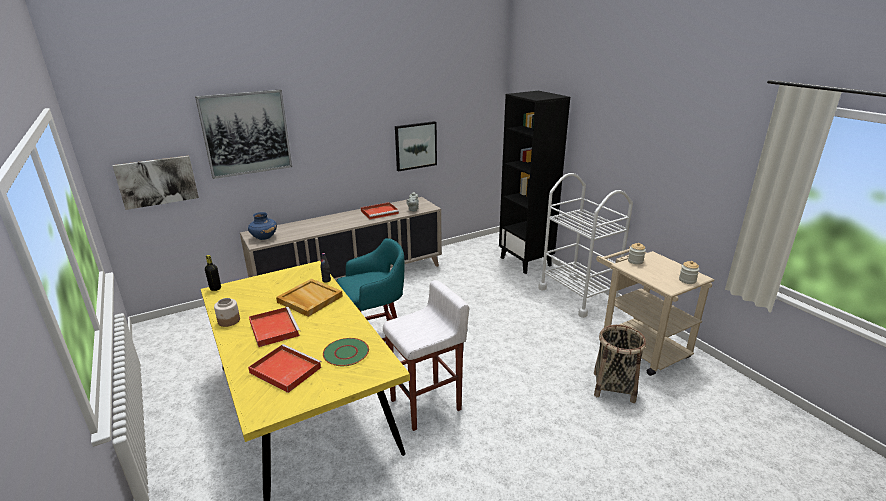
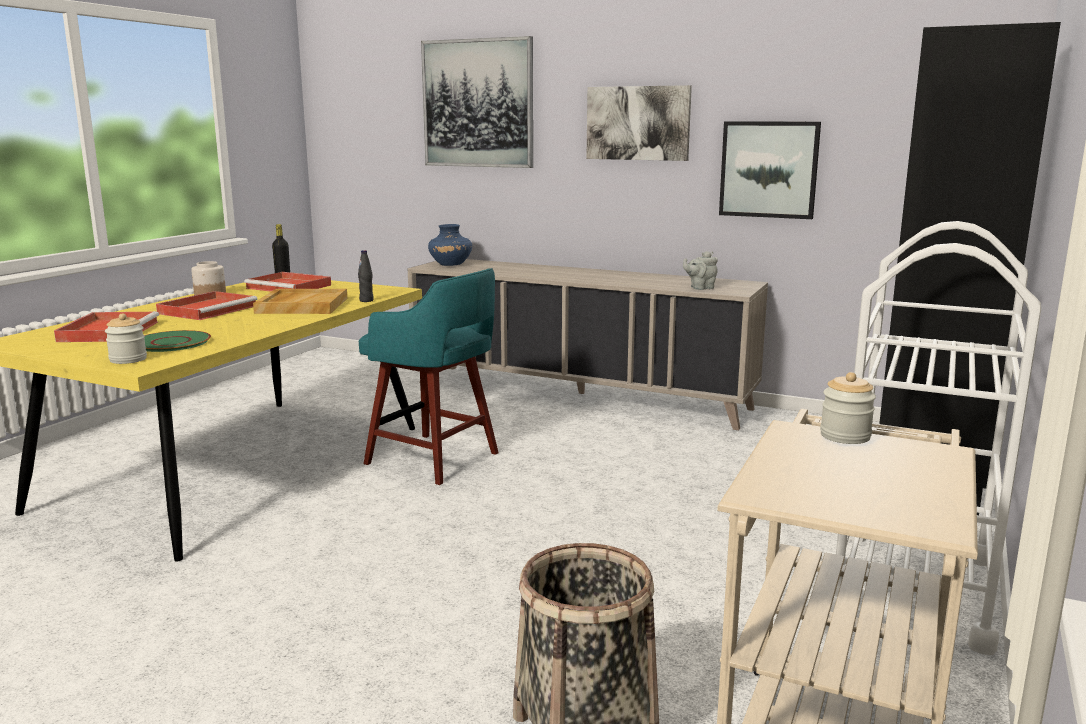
camera: 55 degrees right, 10 degrees down
(157, 181) = (369, 157): picture -> picture (638, 123)
(380, 212) = (646, 279): red tray -> red tray (290, 287)
(427, 405) = (314, 541): white stool -> none
(687, 280) = (867, 510): jar -> jar (128, 359)

